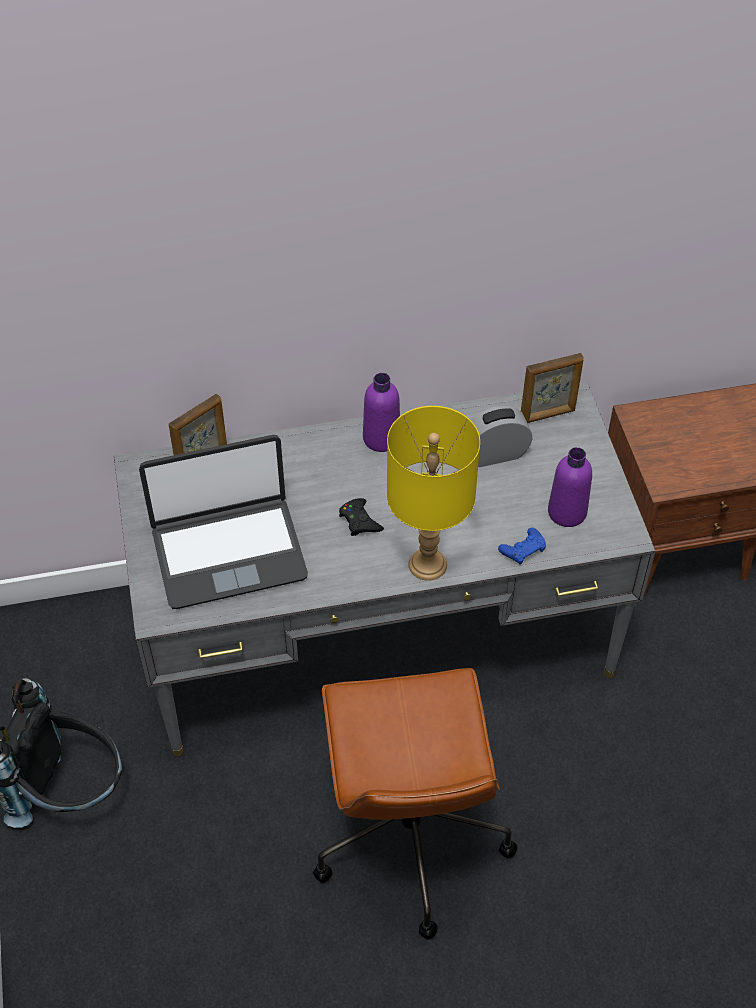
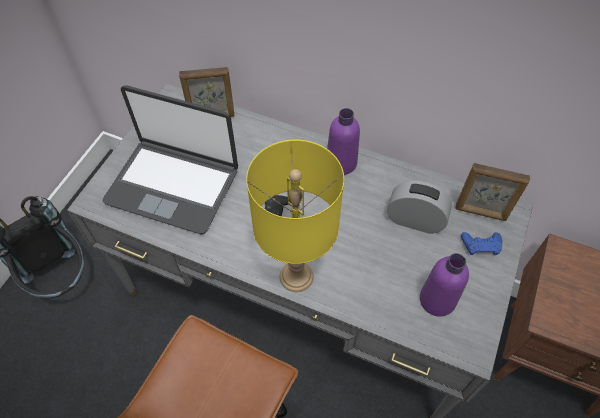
camera: 35 degrees right, 5 degrees up
(523, 549) = (378, 309): blue game controller -> blue game controller (481, 245)

